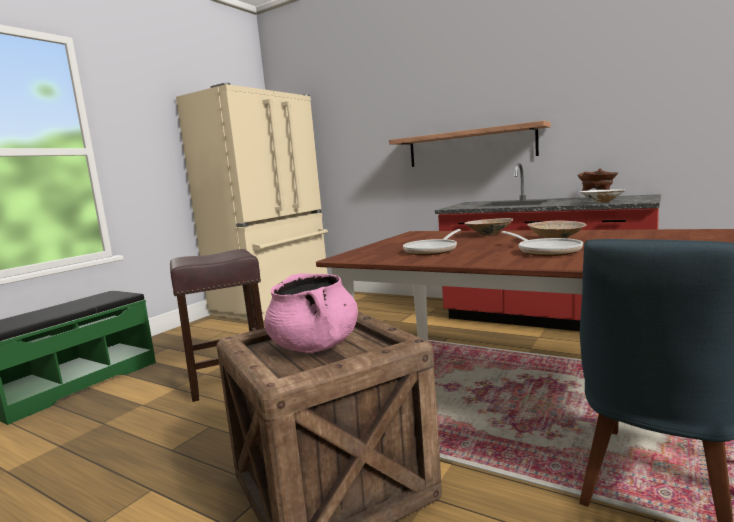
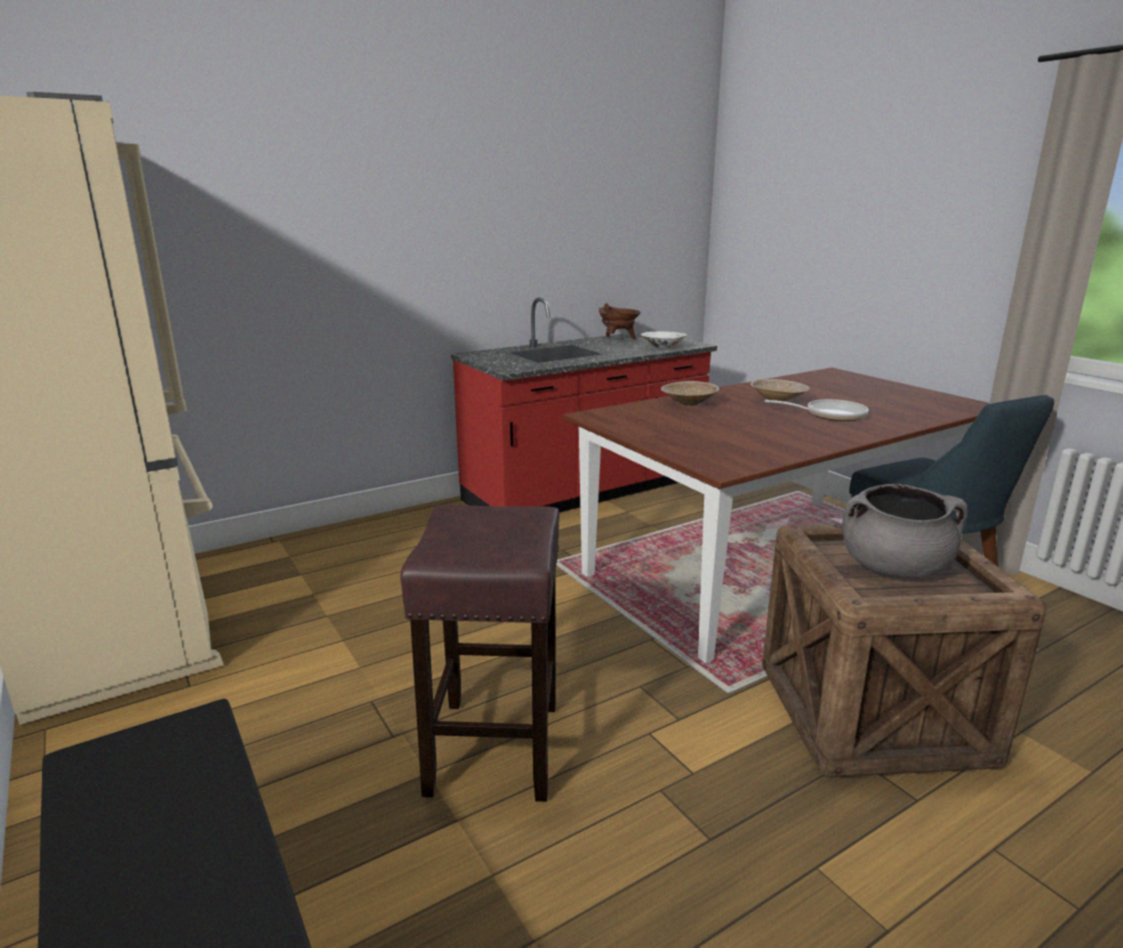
camera: 65 degrees left, 10 degrees up
(315, 347) = (894, 568): pink cooking pot -> grey cooking pot
(433, 250) = (751, 435): frying pan -> none
(470, 146) = (451, 268): shelf -> none

